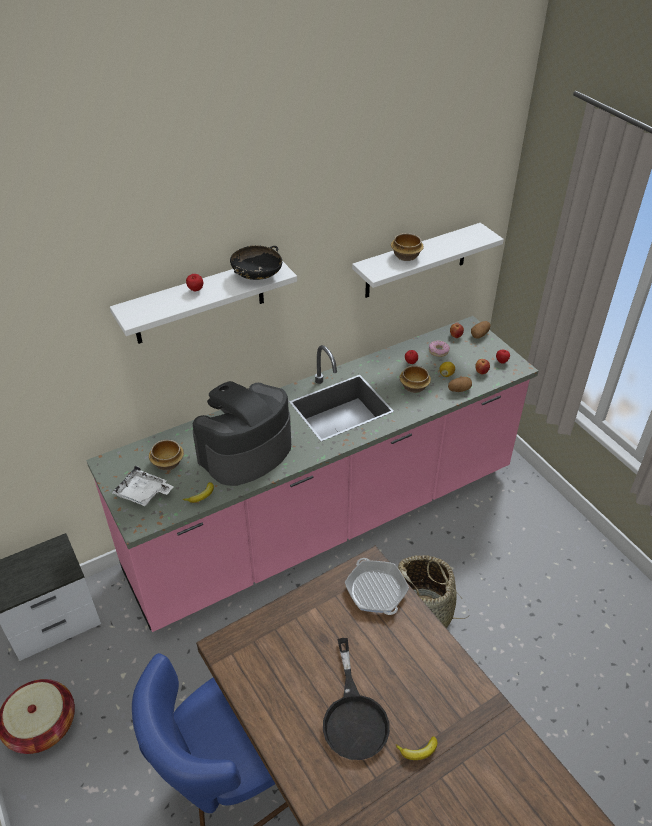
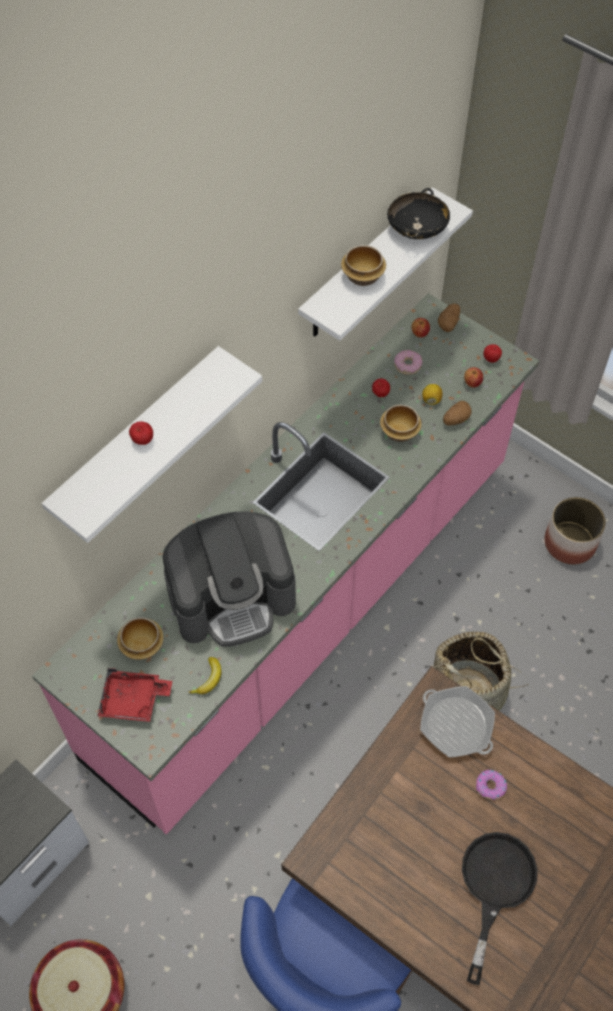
camera: 20 degrees left, 15 degrees up
(143, 493) = (133, 700): white tray -> red tray
(245, 452) = (232, 597): coffee machine -> coffee machine turned 135 degrees counterclockwise
(257, 276) = (211, 391): black bowl -> black bowl (417, 230)
(354, 716) = (494, 887): black frying pan -> black frying pan turned 135 degrees counterclockwise
(384, 641) = (490, 786): none -> donut
(418, 751) = (576, 900): banana -> none
(543, 535) = (569, 542): none -> planter

